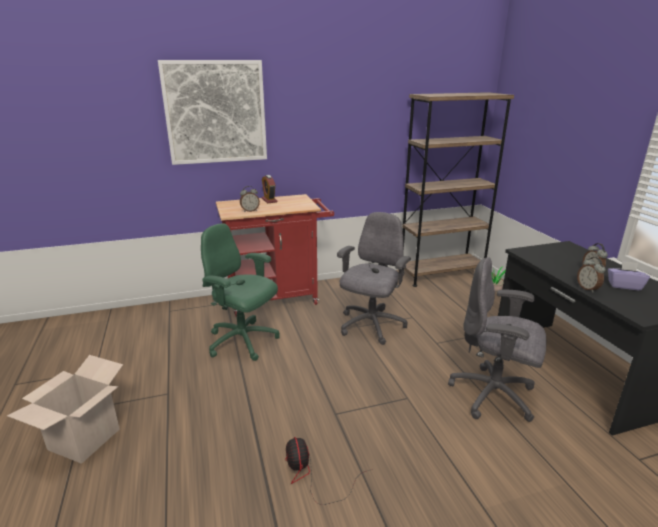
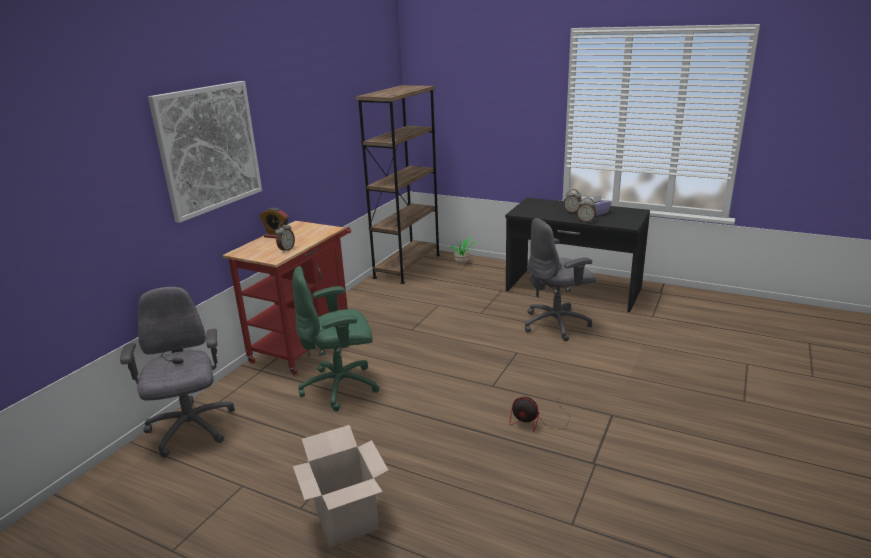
camera: 45 degrees left, 0 degrees up
(371, 326) = (420, 325): grey office chair -> grey office chair (191, 429)

